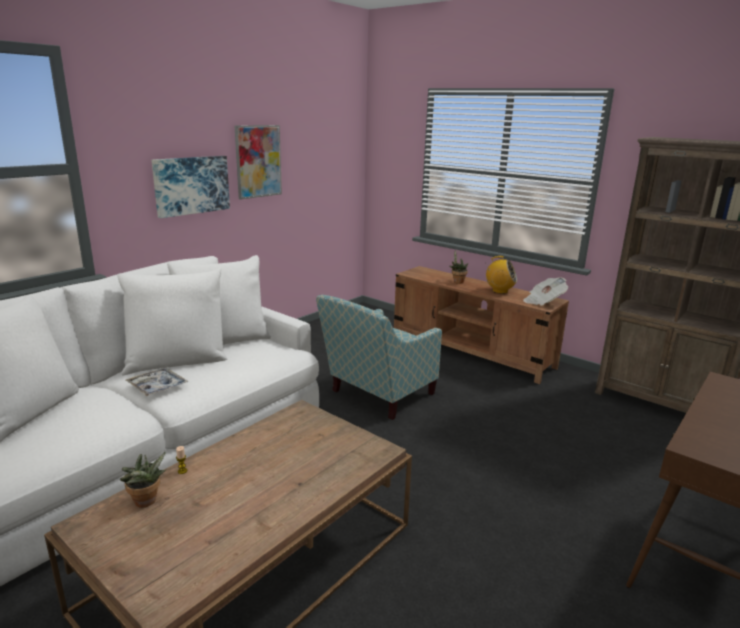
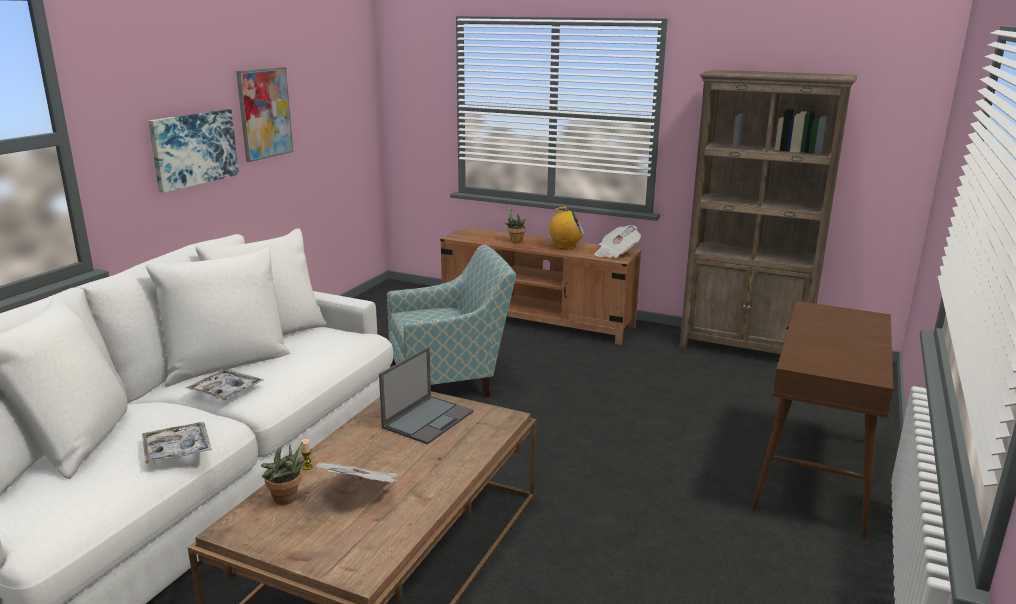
camera: 15 degrees left, 0 degrees up
(85, 436) = (177, 449): none -> tray
(214, 506) = (362, 491): none -> newspaper
(310, 440) = (428, 419): none -> laptop
(377, 396) = (450, 379): armchair -> armchair turned 135 degrees counterclockwise

